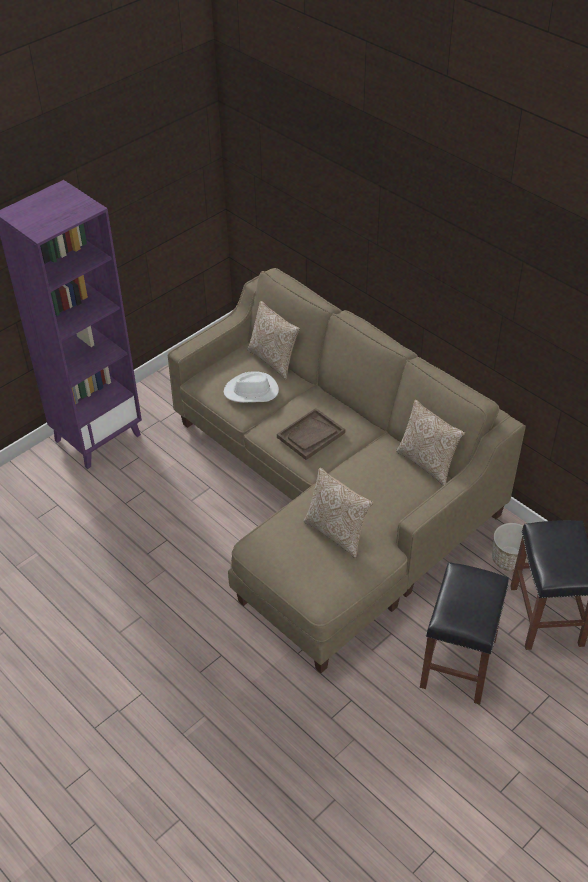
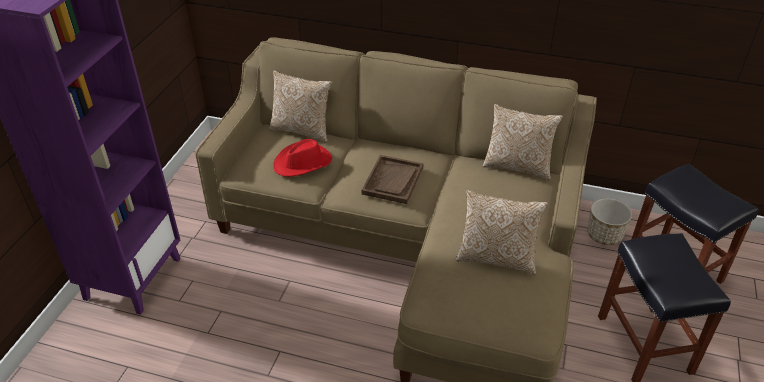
camera: 30 degrees left, 5 degrees down
(251, 391) = (303, 163): white hat -> red hat

